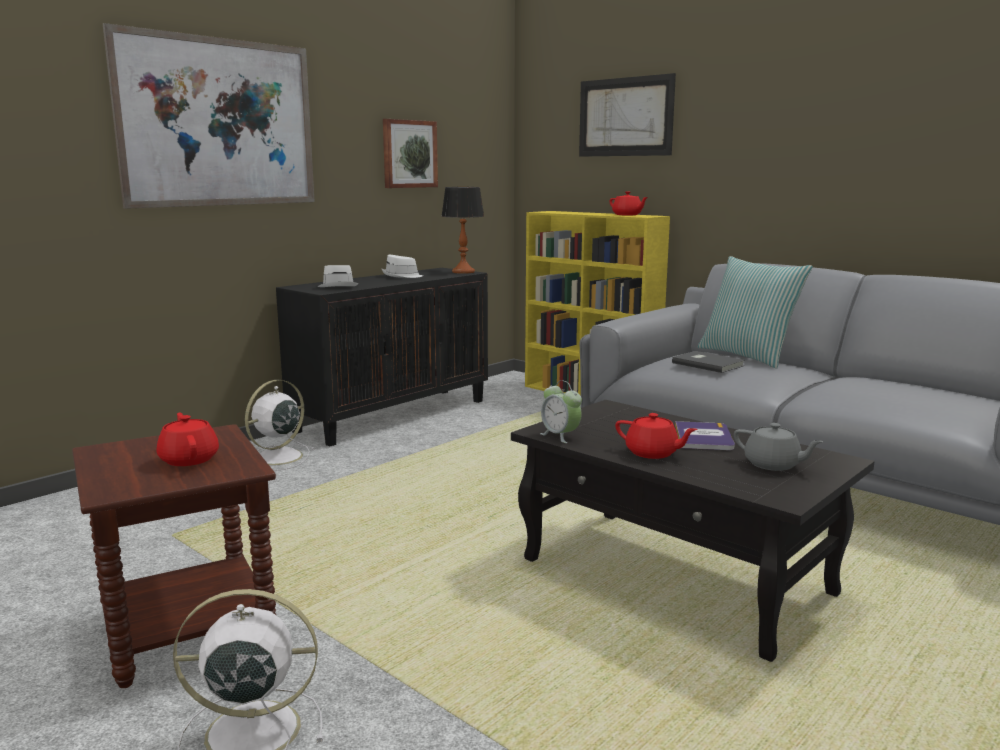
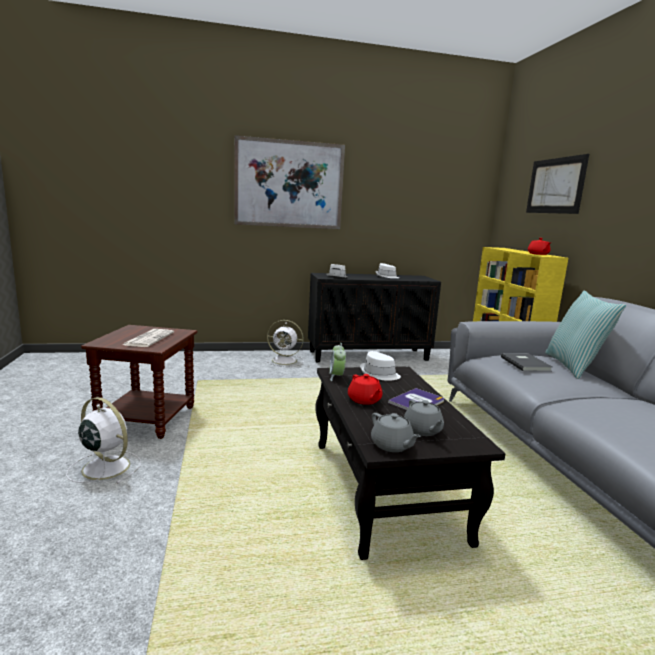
camera: 35 degrees right, 0 degrees up
(189, 459) = (149, 338): red teapot -> newspaper
(276, 458) = (285, 361): white fan -> white fan turned 150 degrees counterclockwise
(409, 154) = (409, 206): picture -> none
(463, 272) = (428, 279): table lamp -> none
(598, 418) = (379, 374): none -> white hat
(783, 490) = (392, 445): none -> grey teapot

